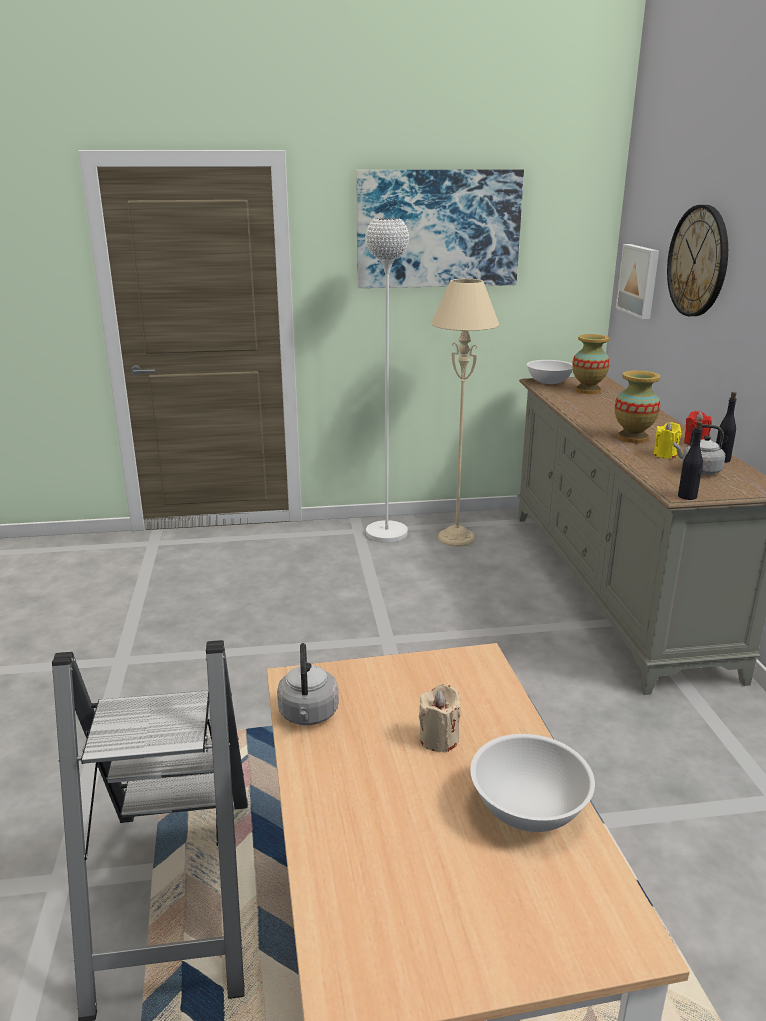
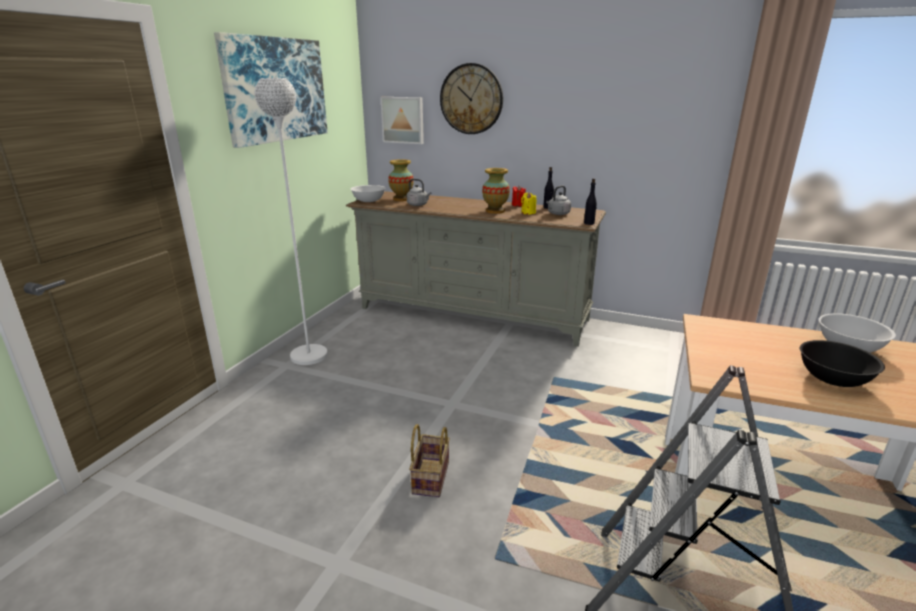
camera: 60 degrees left, 0 degrees up
(254, 667) = (430, 476): none -> basket
(308, 715) = (757, 383): grey kettle -> grey kettle (418, 205)
(376, 784) = (832, 378): none -> black bowl
(439, 739) = (786, 352): beige candle -> none
(456, 538) = (355, 334): beige floor lamp -> none

